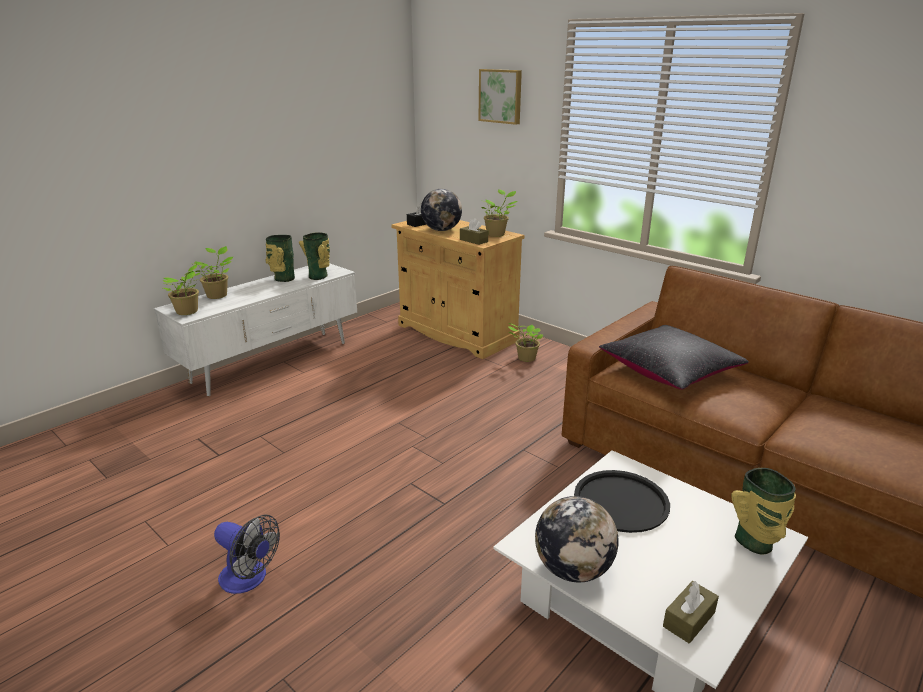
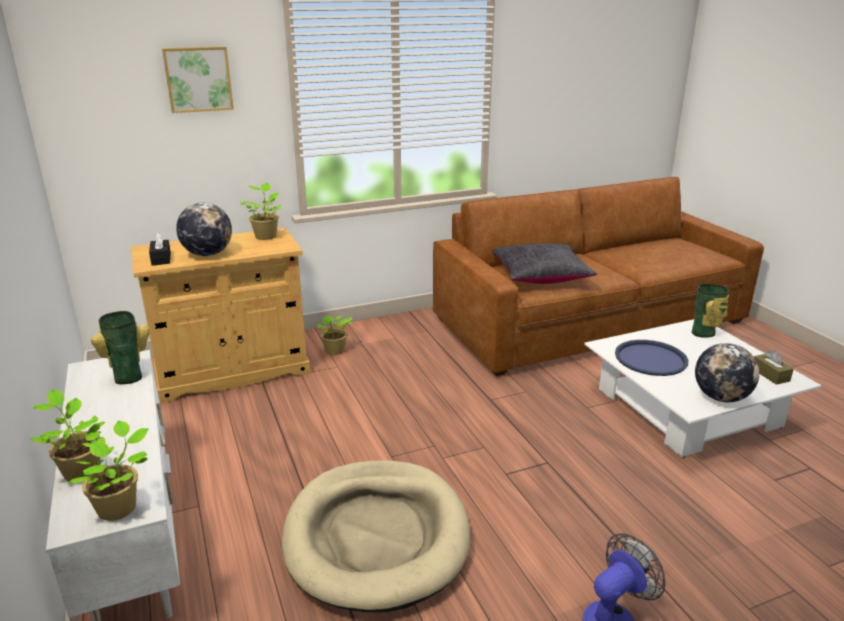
camera: 65 degrees left, 0 degrees up
(283, 278) = (93, 404): vase -> none
(301, 441) = (376, 536): none -> beige dog bed
(473, 240) = (271, 248): brown tissue box -> none
(621, 502) = (651, 359): black tray -> blue tray

